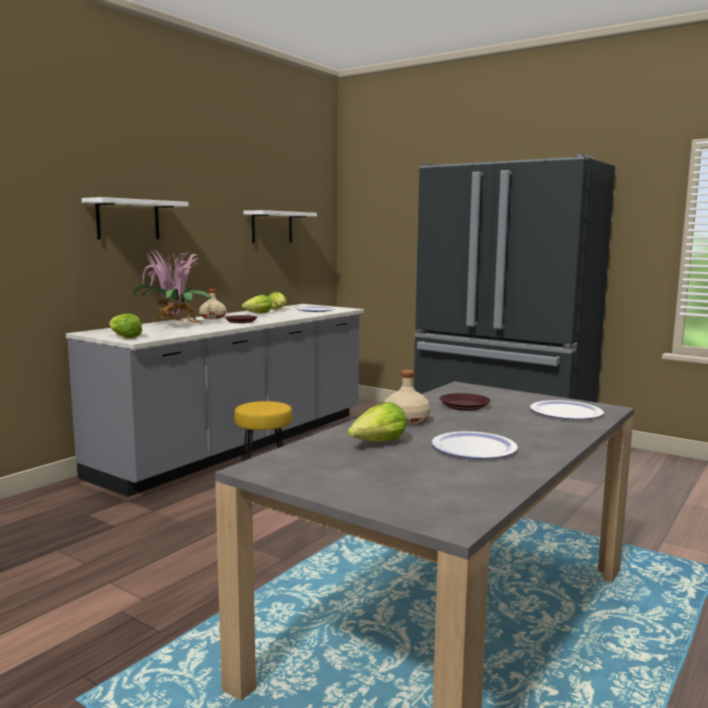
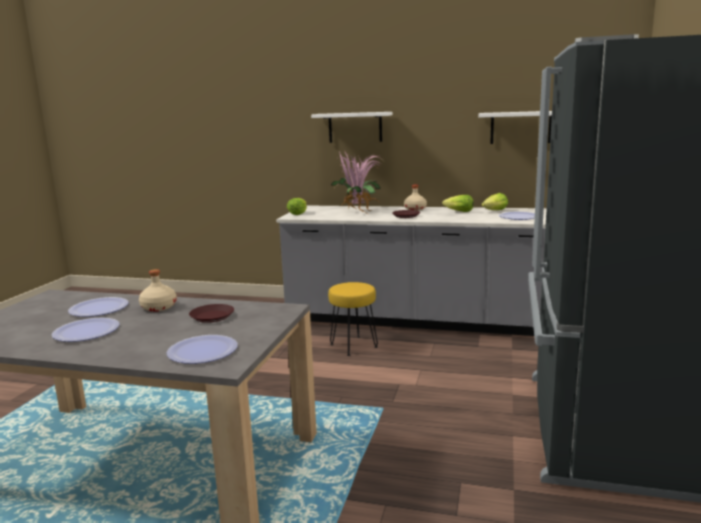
camera: 70 degrees right, 5 degrees up
(379, 443) = (99, 308): lettuce -> plate

